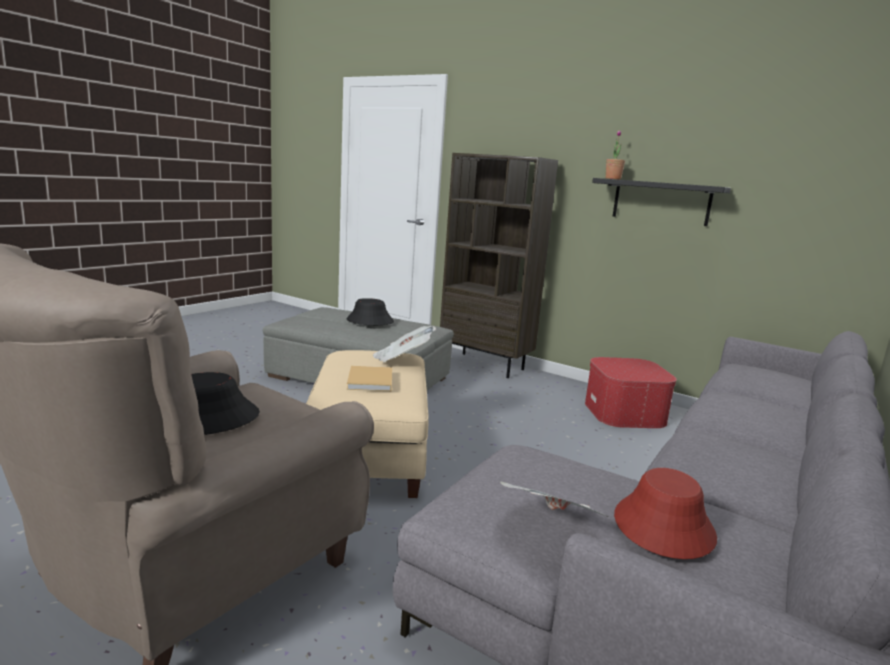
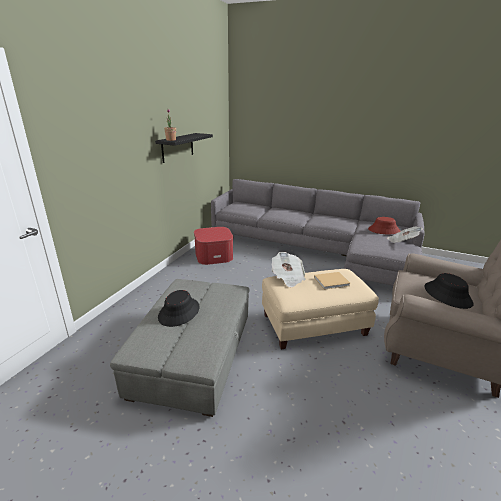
camera: 100 degrees left, 10 degrees up
(485, 365) = (145, 297): brown bookcase -> none

